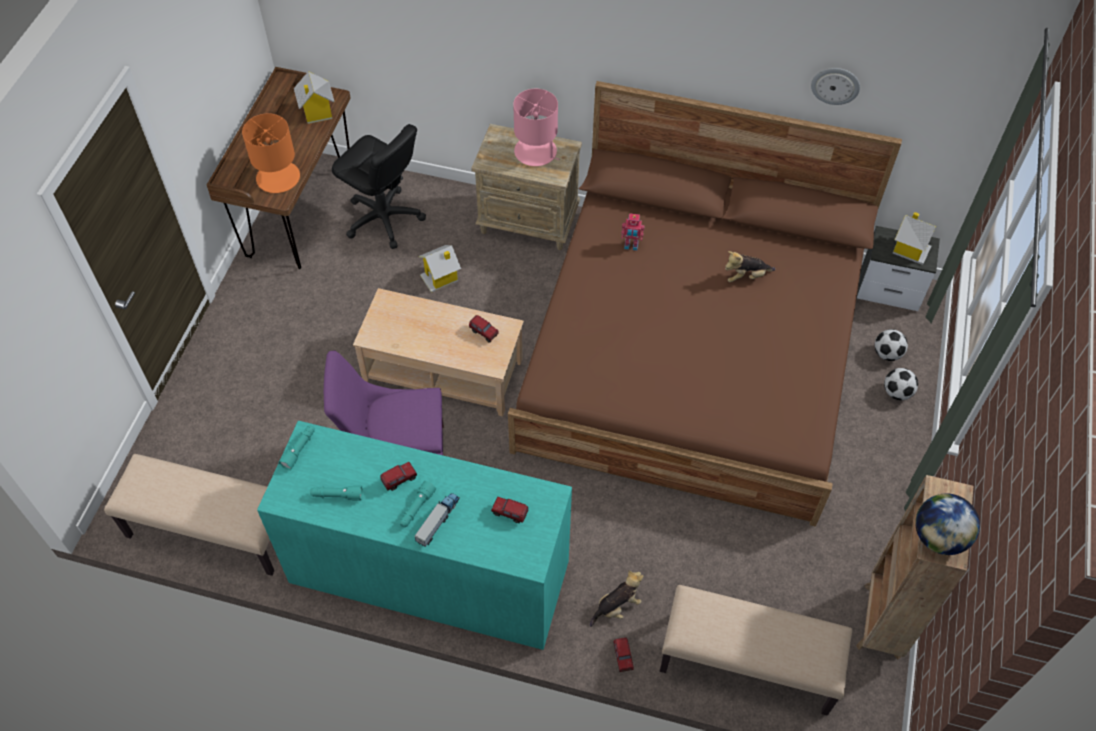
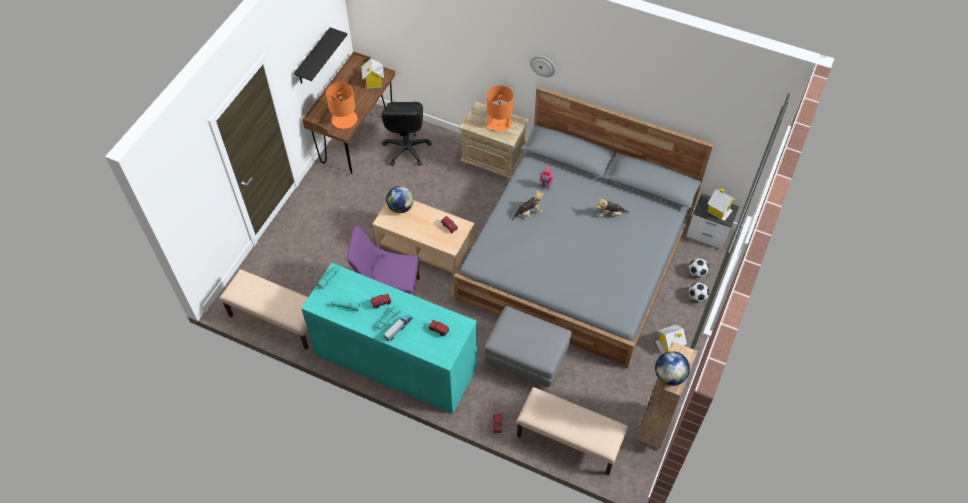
camera: 10 degrees right, 0 degrees up
(212, 76) = (313, 57): none -> black shelf
(383, 219) = (406, 150): black office chair -> black office chair turned 45 degrees clockwise
(396, 311) = (400, 207): none -> globe
(441, 278) = (434, 190): toy house -> toy house (669, 345)
(536, 152) = (499, 122): pink table lamp -> orange table lamp
(617, 606) = (500, 396): plush toy -> plush toy (529, 213)
(648, 535) = (527, 359): none -> grey ottoman
(693, 353) = (577, 256): brown bed -> grey bed
(835, 85) = (674, 107): wall clock -> wall clock (543, 65)

